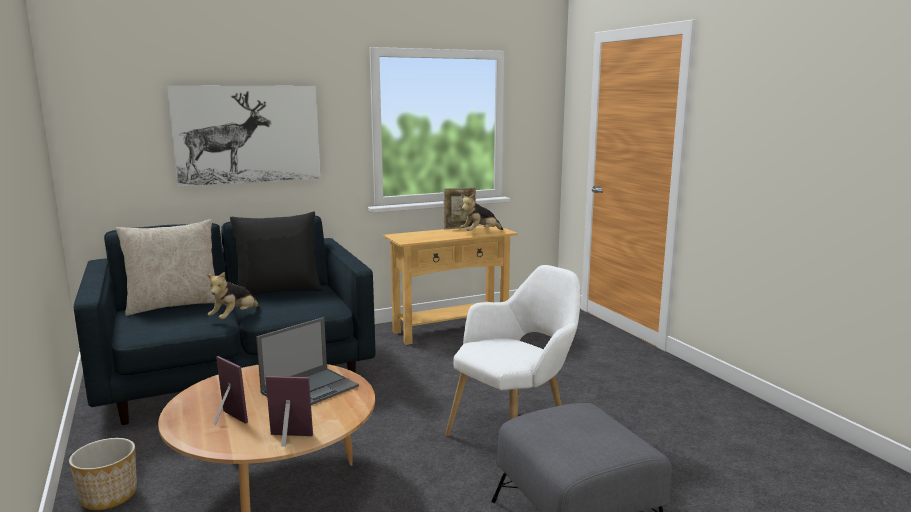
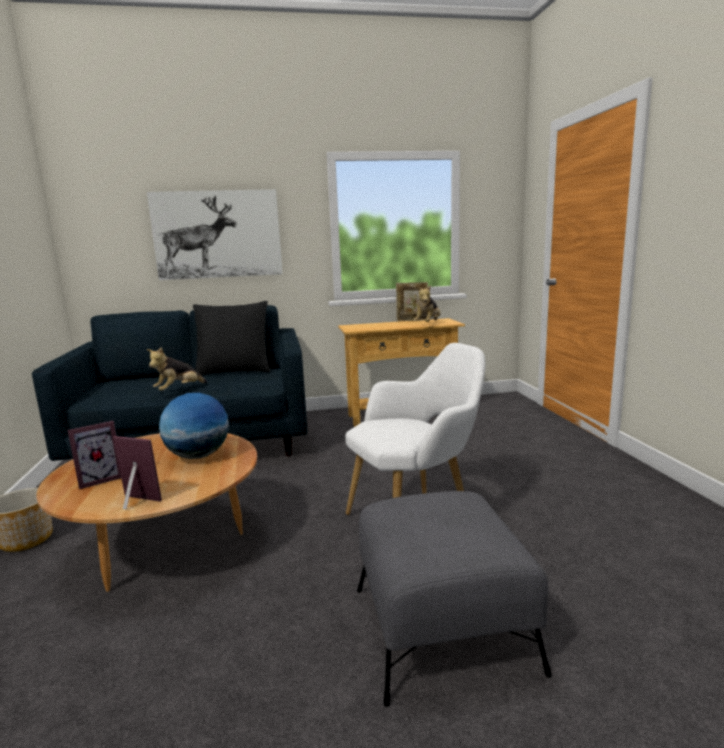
camera: 15 degrees right, 0 degrees up
(174, 305) = (143, 379): beige pillow -> none
(226, 420) = (100, 479): picture frame -> picture frame turned 90 degrees clockwise
(311, 389) = (198, 456): laptop -> globe
(480, 233) = (428, 324): plush toy -> plush toy turned 45 degrees counterclockwise

